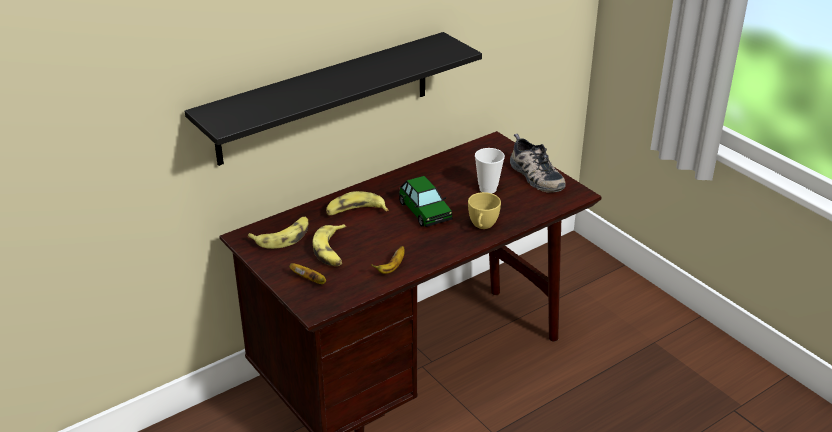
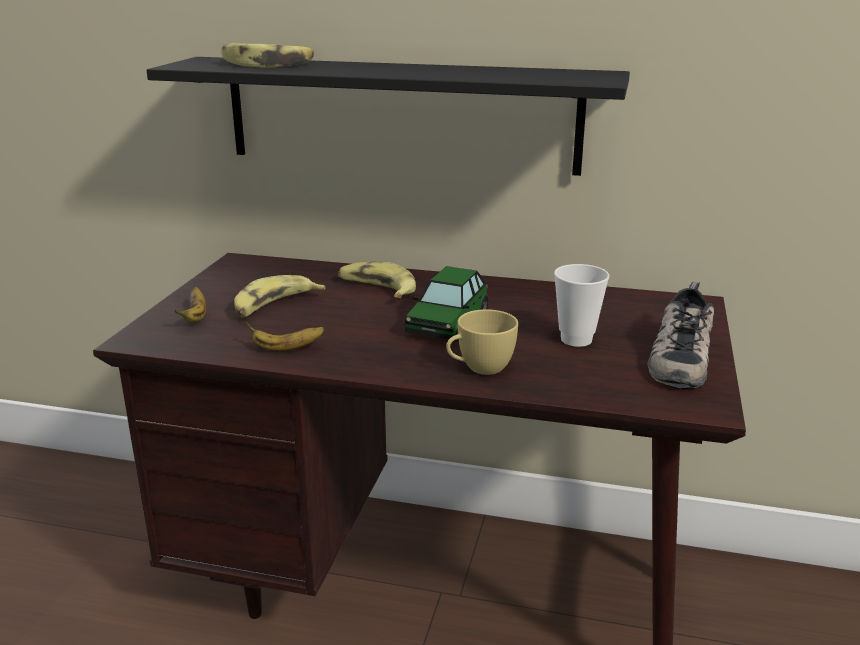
camera: 50 degrees right, 10 degrees down
(283, 237) = (266, 276): banana -> banana (267, 64)

